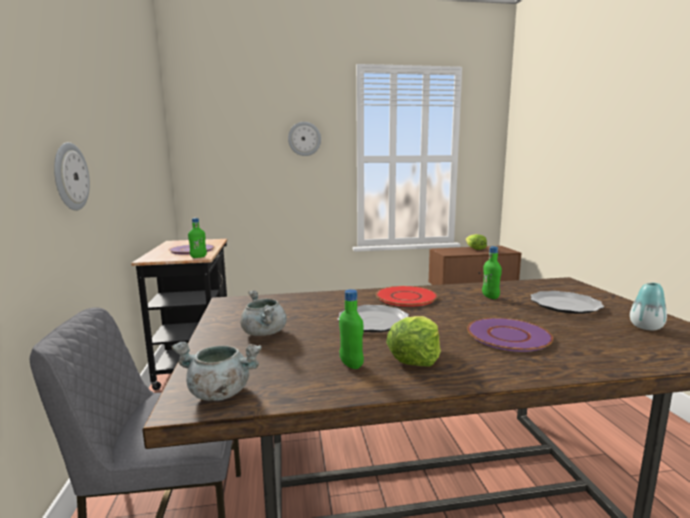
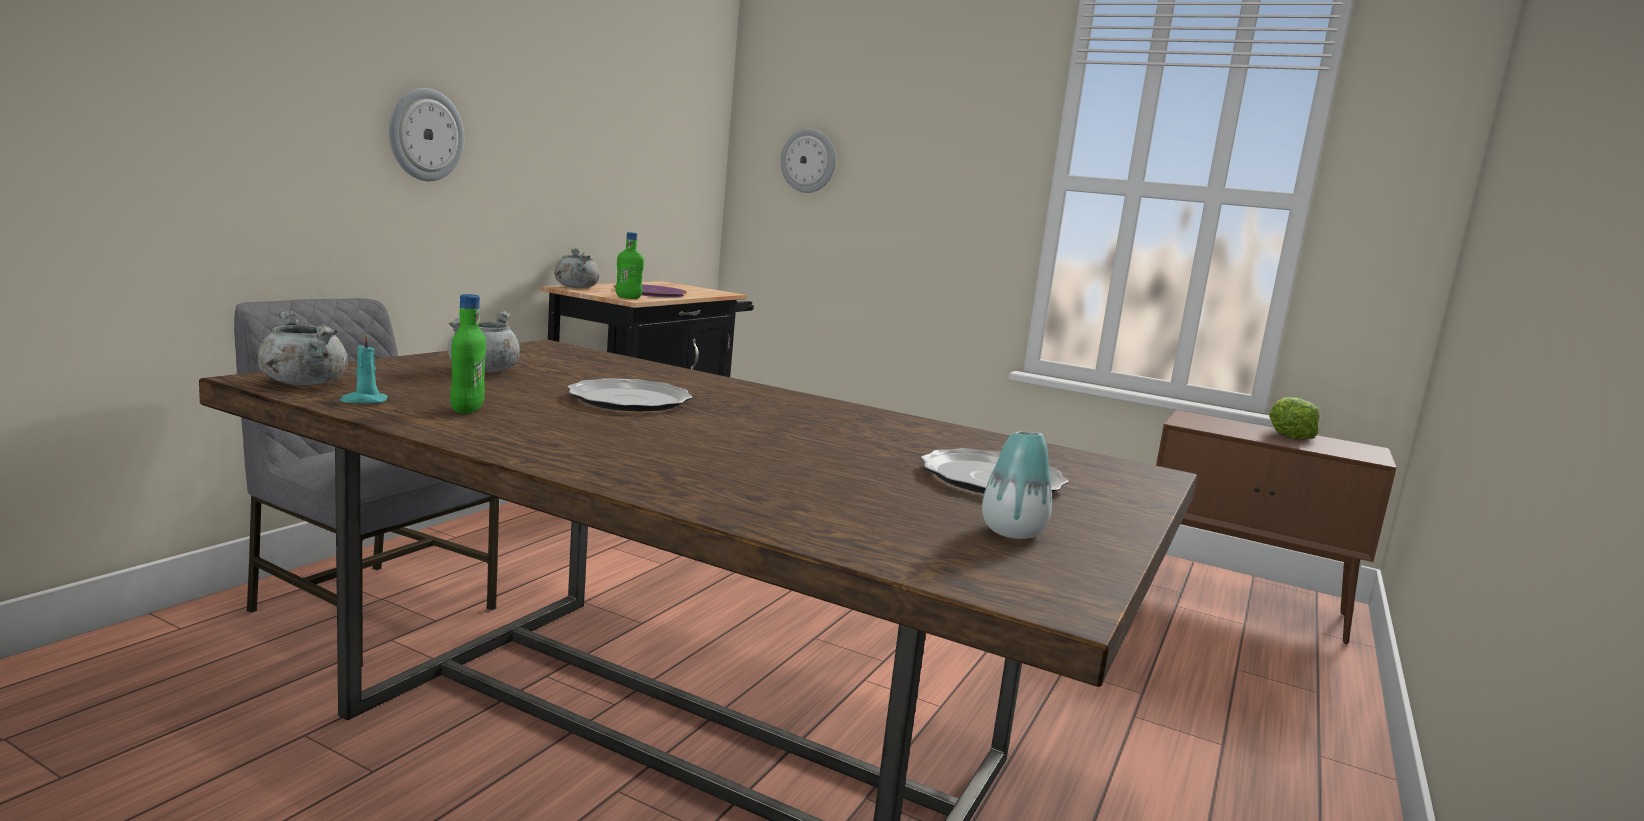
camera: 35 degrees right, 0 degrees up
(151, 258) = (576, 287): none -> grey cooking pot
(294, 387) = (363, 401): none -> turquoise candle
(304, 139) = (951, 130): wall clock -> wall clock (808, 161)
(406, 297) = (771, 401): red plate -> none
(415, 357) = (546, 429): lettuce -> none
(490, 297) = (902, 437): green bottle -> none
(509, 336) = (738, 460): purple plate -> none

